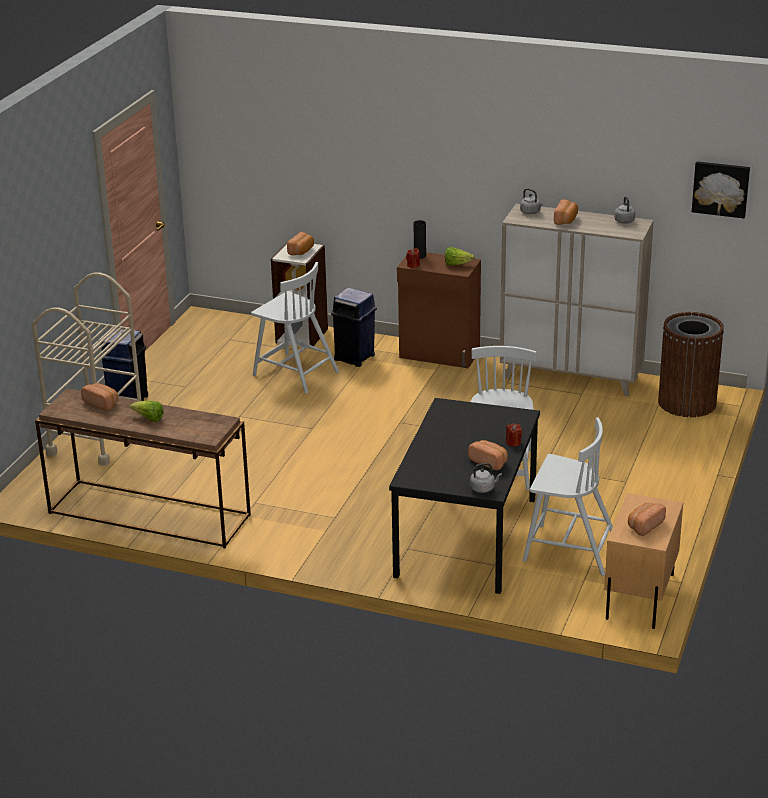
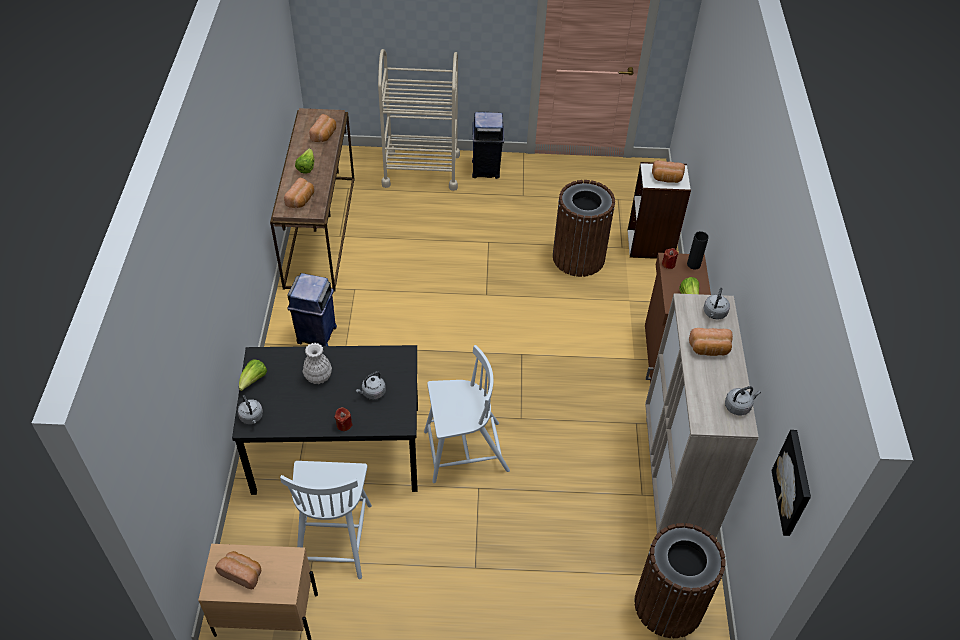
camera: 70 degrees right, 20 degrees up
(294, 373) = (578, 257): white chair -> brown trash can
(355, 357) = (628, 292): blue trash can -> blue trash can (316, 335)
(437, 484) = (253, 381): none -> lettuce
(449, 449) = (318, 377): none -> white vase
(482, 425) = (372, 393): none -> grey kettle
(489, 462) = (302, 412): bread -> bread (301, 200)

